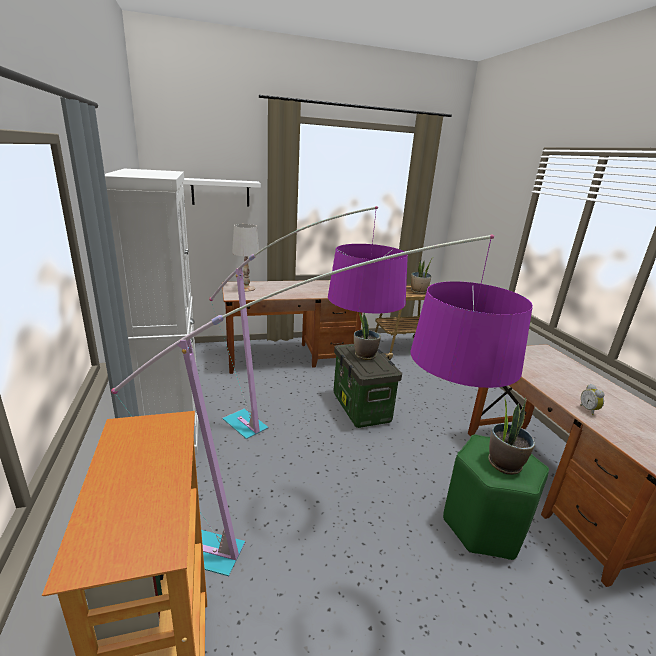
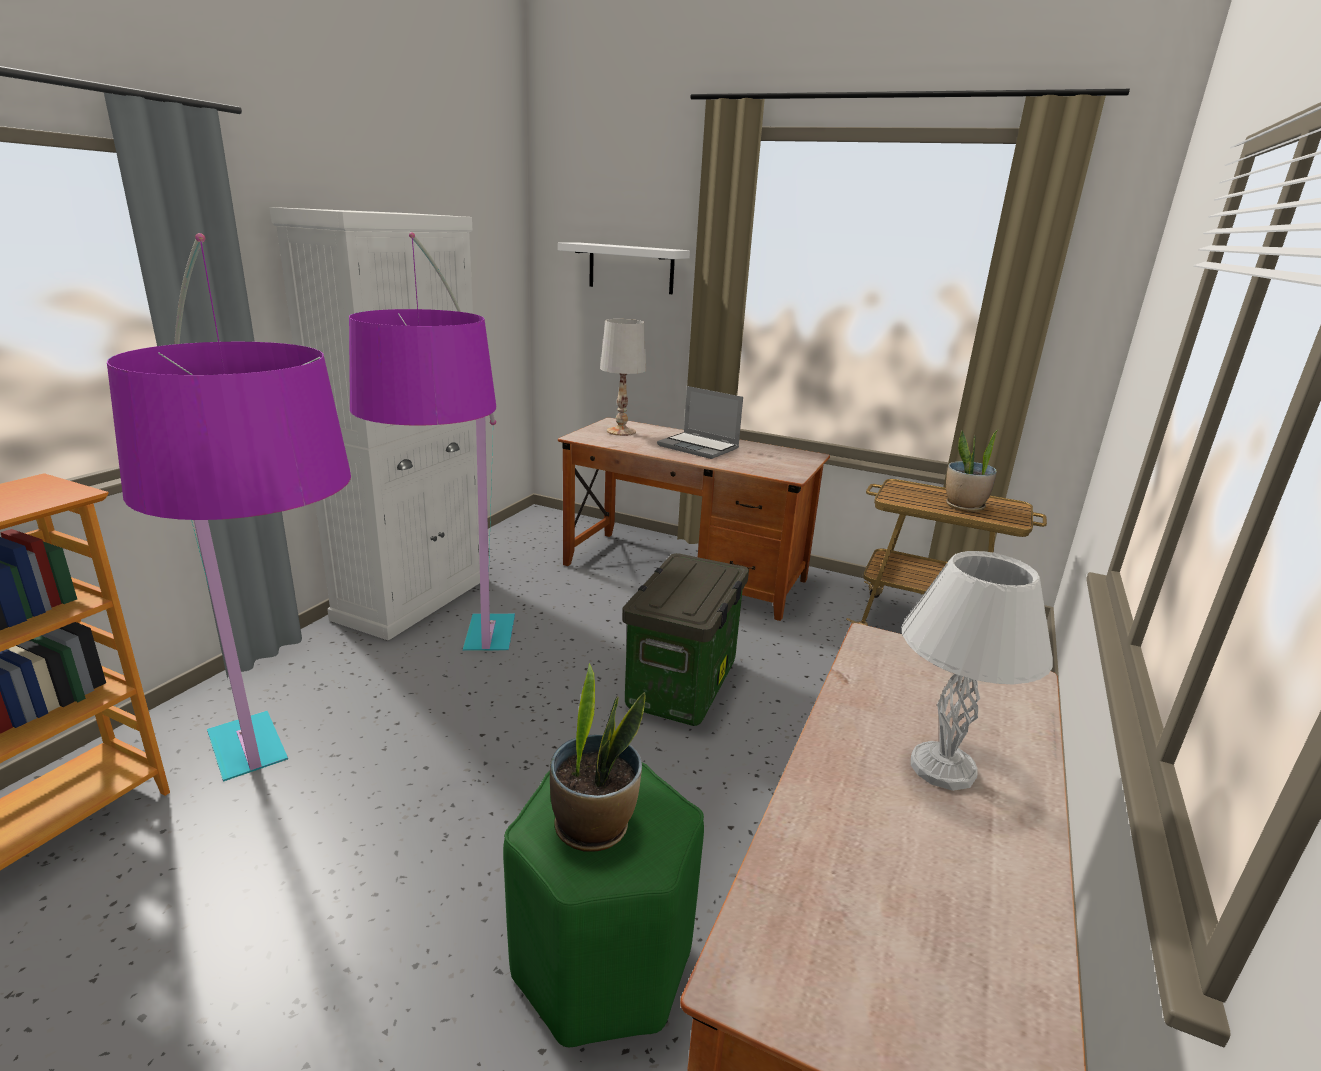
camera: 40 degrees right, 0 degrees up
(297, 289) = (699, 447): none -> laptop
(364, 355) = (691, 581): potted plant -> none
(581, 385) = (944, 766): none -> white table lamp
(589, 410) = (835, 808): alarm clock -> none

